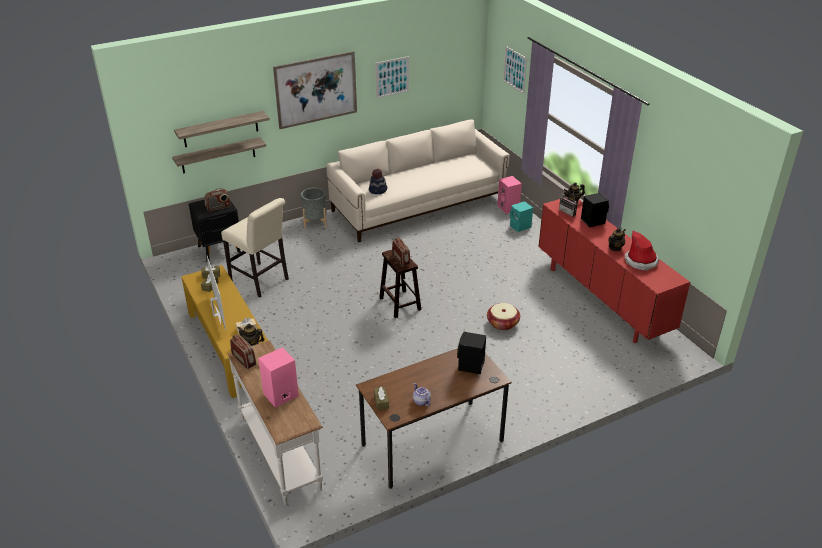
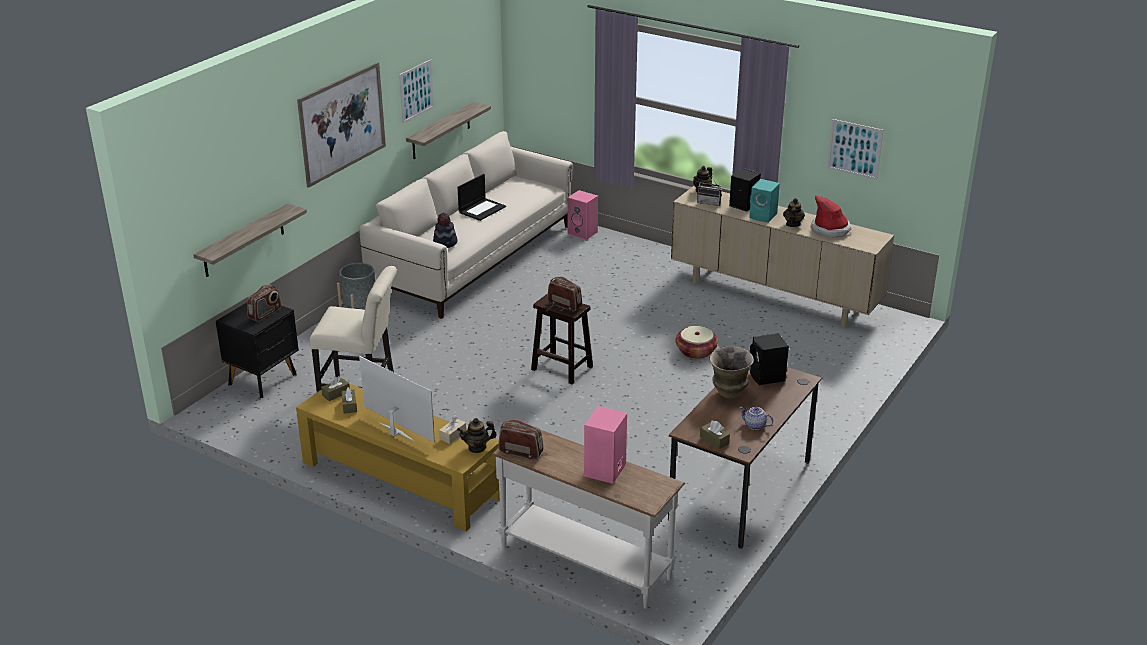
camera: 30 degrees left, 5 degrees down
(220, 129) = (245, 201): shelf -> shelf (441, 131)
(425, 172) = (482, 209): none -> laptop
(430, 368) = (729, 393): none -> vase
(515, 69) = (560, 52): picture -> picture (854, 149)
(520, 227) = (617, 249): turquoise speaker -> turquoise speaker (764, 216)
(602, 299) = (774, 296): red cabinet -> beige cabinet

